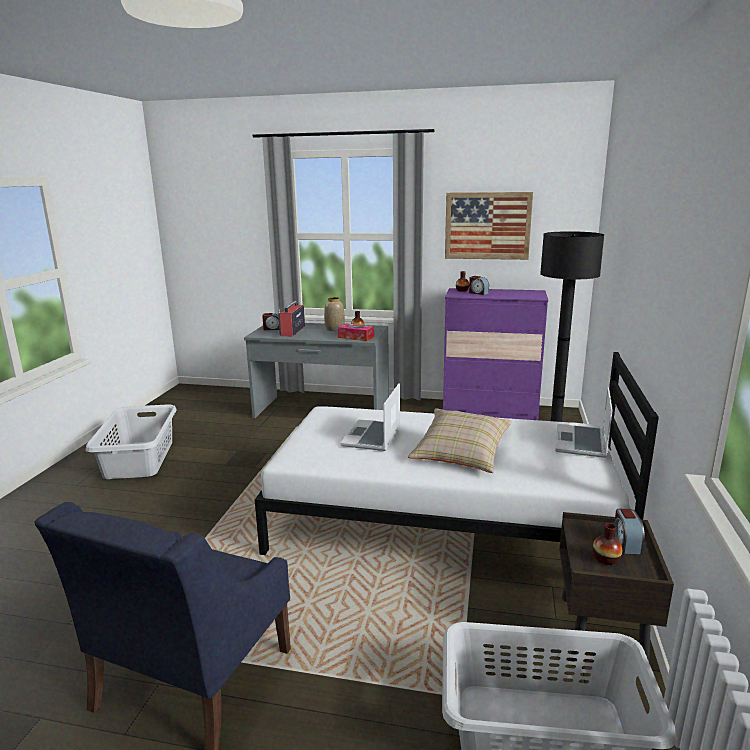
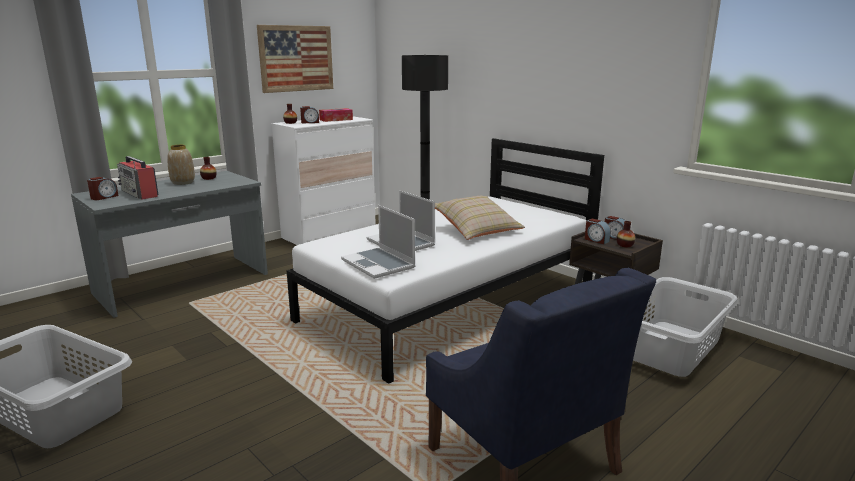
camera: 55 degrees left, 0 degrees up
(356, 337) = (228, 183): tissue box -> tissue box (336, 120)
(490, 411) = (329, 234): purple dresser -> white dresser
(581, 443) = (509, 204): laptop -> laptop (379, 264)
(588, 533) = (596, 240): none -> alarm clock

